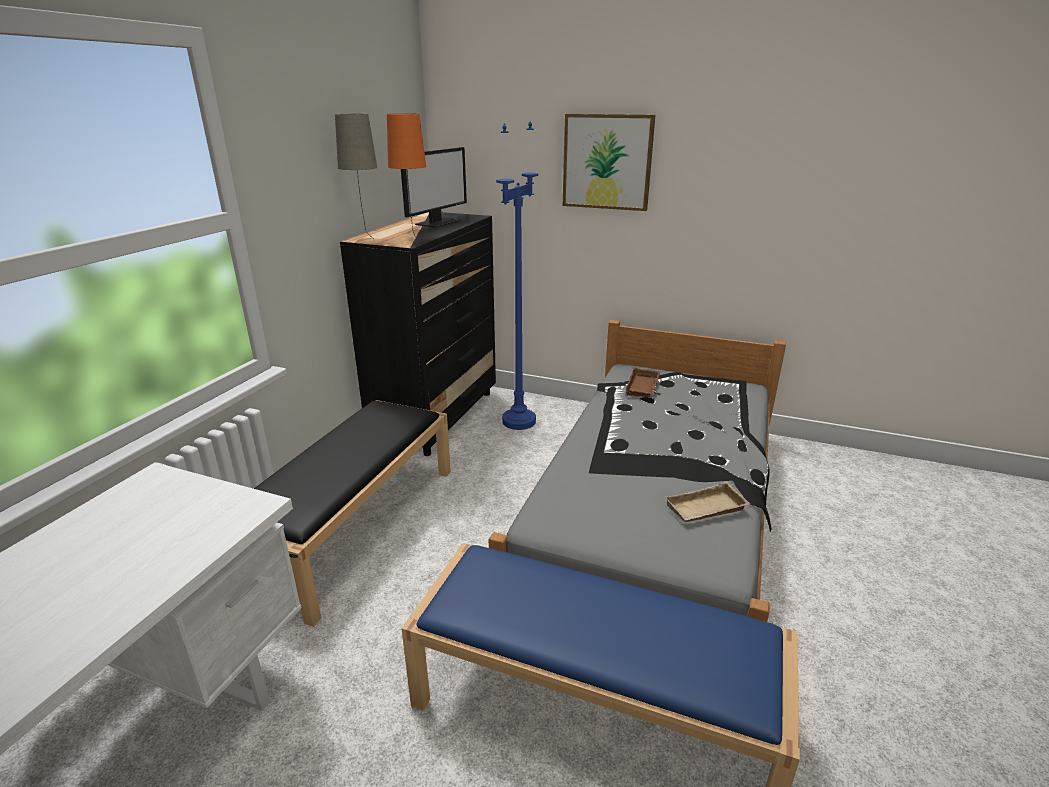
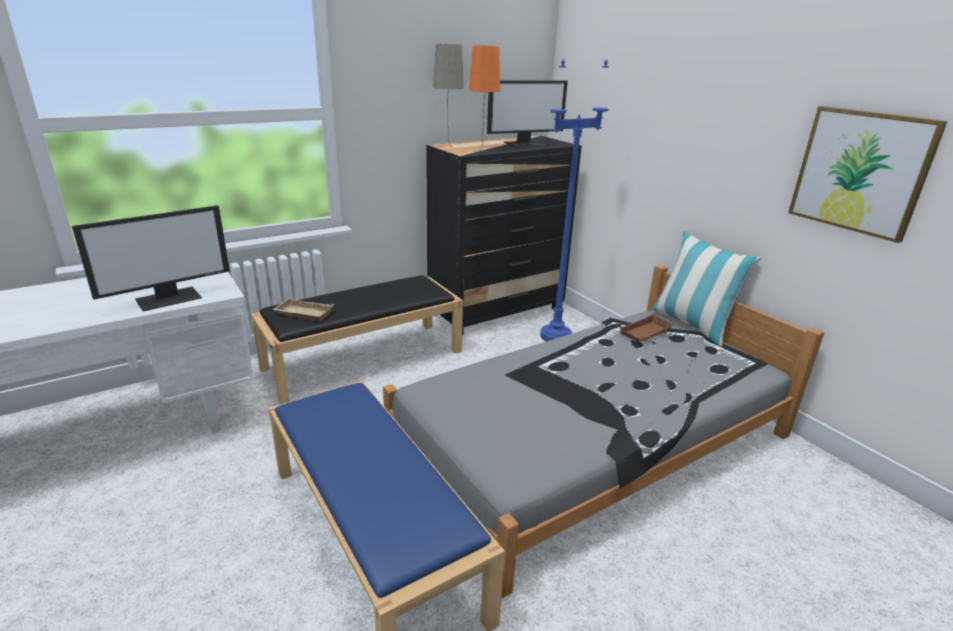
camera: 35 degrees right, 0 degrees up
(181, 546) = (169, 298): none -> monitor
(607, 162) = (682, 105): picture -> picture (860, 172)
(661, 367) = (692, 324): none -> pillow
(705, 509) = (559, 438): beige tray -> beige tray (303, 314)

